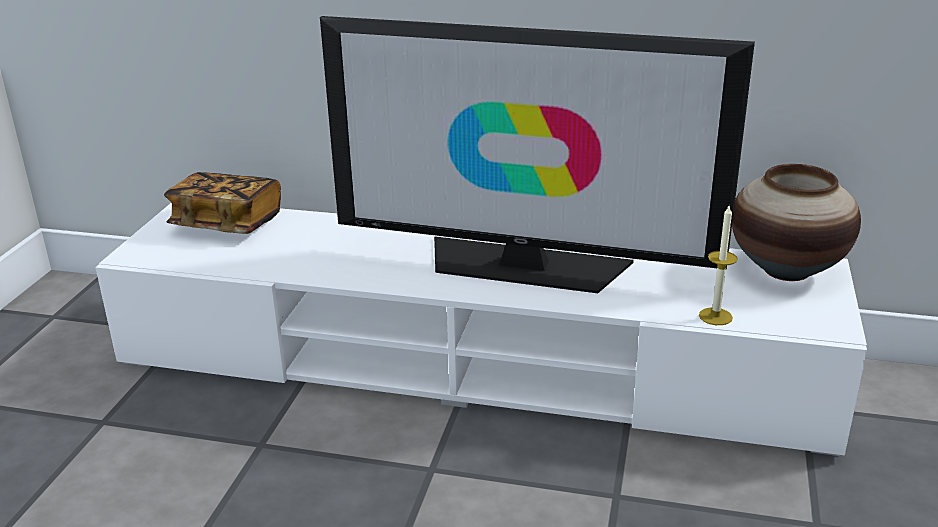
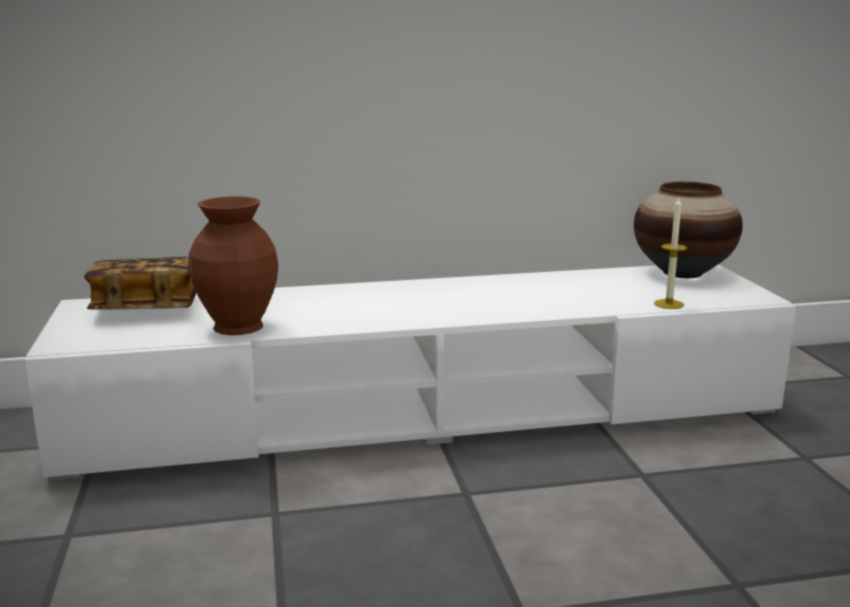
camera: 25 degrees left, 10 degrees down
(277, 262) = (237, 327): none -> brown vase
(523, 266) = (477, 298): television -> none

